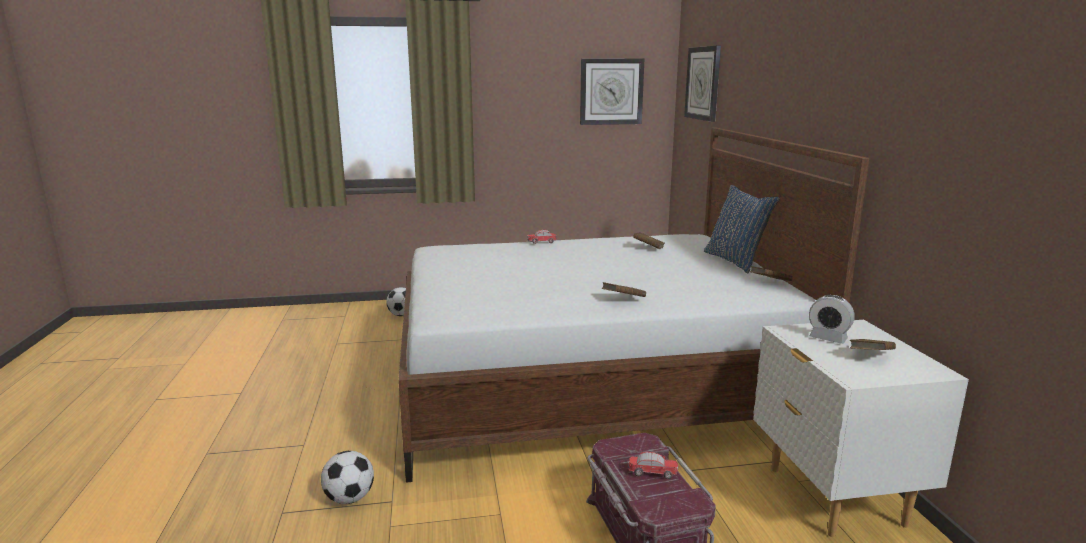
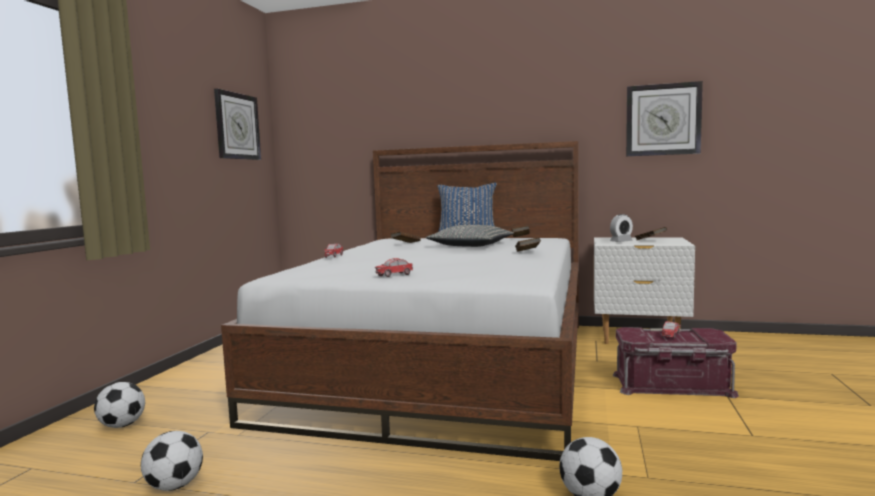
camera: 65 degrees left, 10 degrees down
(334, 354) = (175, 486): none -> football
(449, 275) = (394, 275): none -> toy car
(668, 271) = (470, 245): none -> grey pillow
(703, 83) = (332, 119): wall clock -> wall clock (663, 120)

